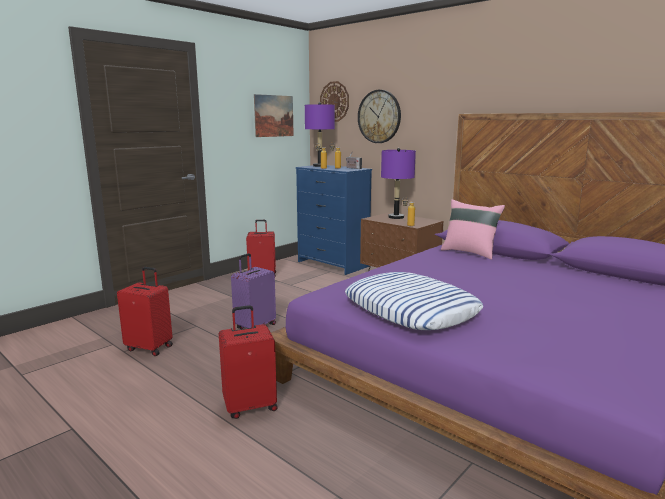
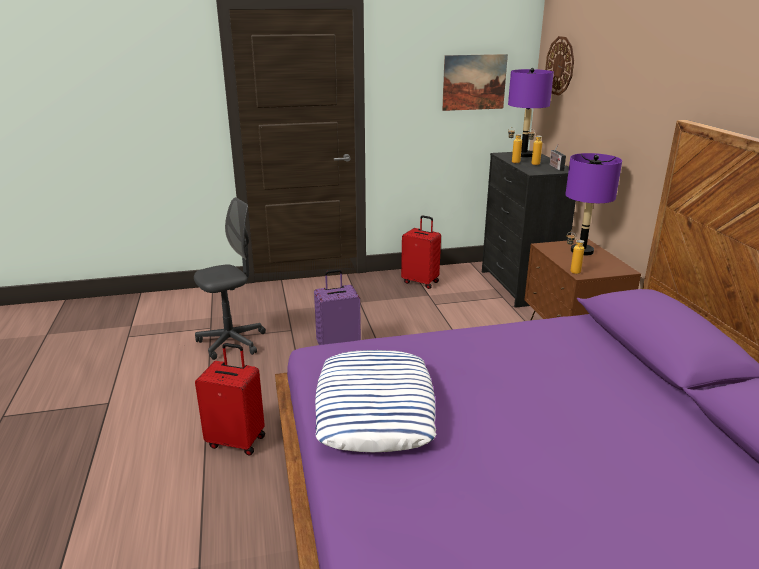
camera: 35 degrees right, 10 degrees up
(150, 347) = (232, 342): red suitcase -> grey office chair
(332, 264) = (518, 286): blue dresser -> black dresser
(379, 116) = (600, 98): wall clock -> none
(469, 252) = (601, 341): pink pillow -> none

